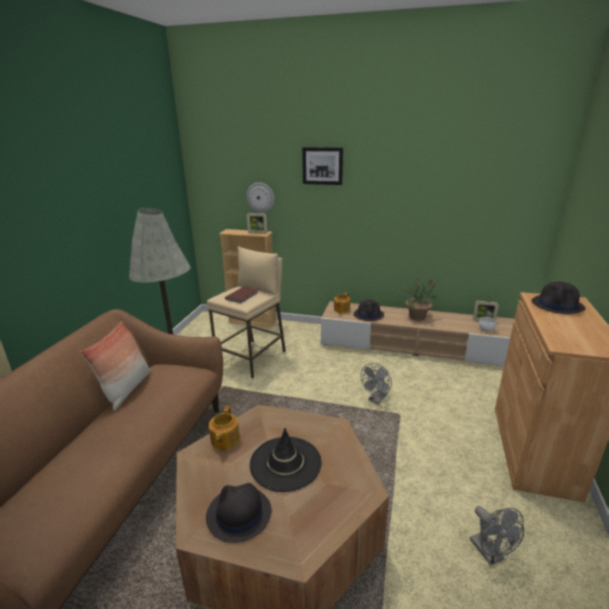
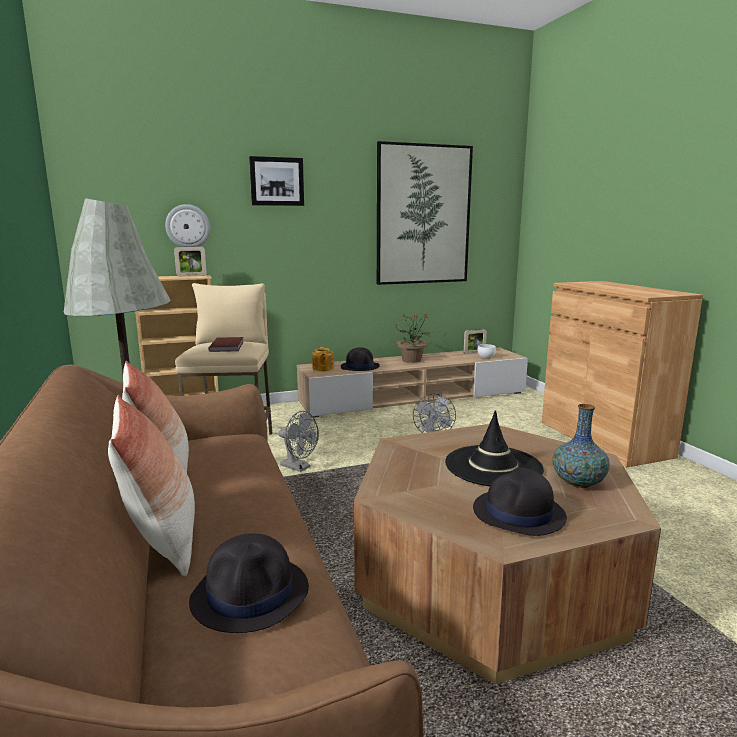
camera: 35 degrees left, 10 degrees down
(75, 438) = (161, 539): none -> pillow
(224, 440) = (395, 472): teapot -> none
(316, 508) = (578, 483): none -> vase
(450, 195) = (423, 215): none -> picture
(490, 554) = (670, 512): grey fan -> grey fan (299, 467)
(557, 305) = (595, 284): black hat -> black hat (251, 594)

